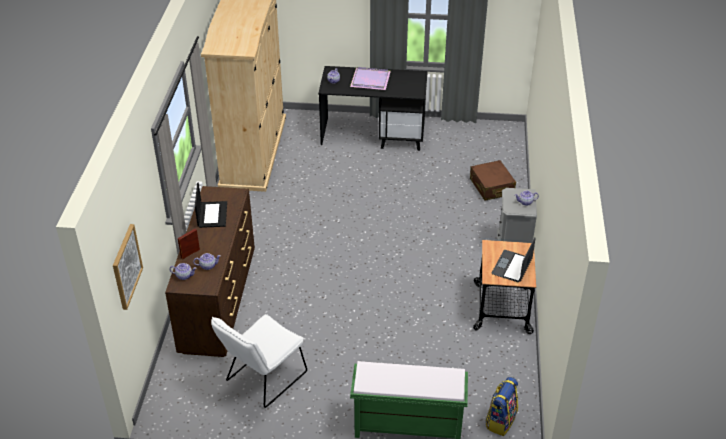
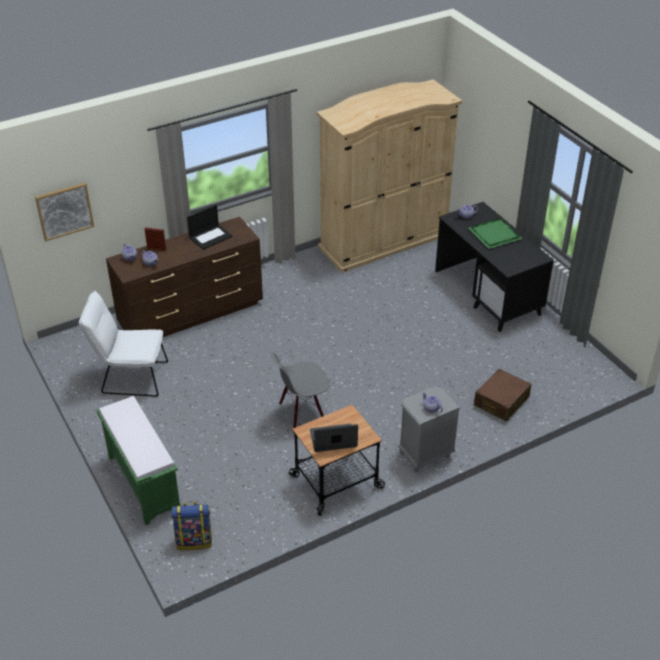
camera: 55 degrees right, 0 degrees up
(371, 79) = (495, 235): purple tray -> green tray
(411, 292) = (302, 414): none -> grey chair

